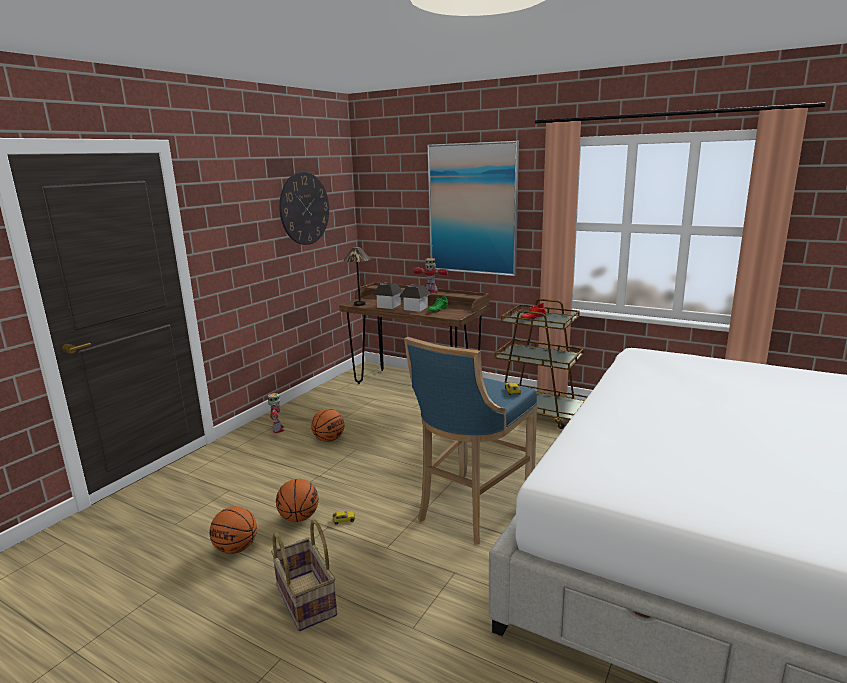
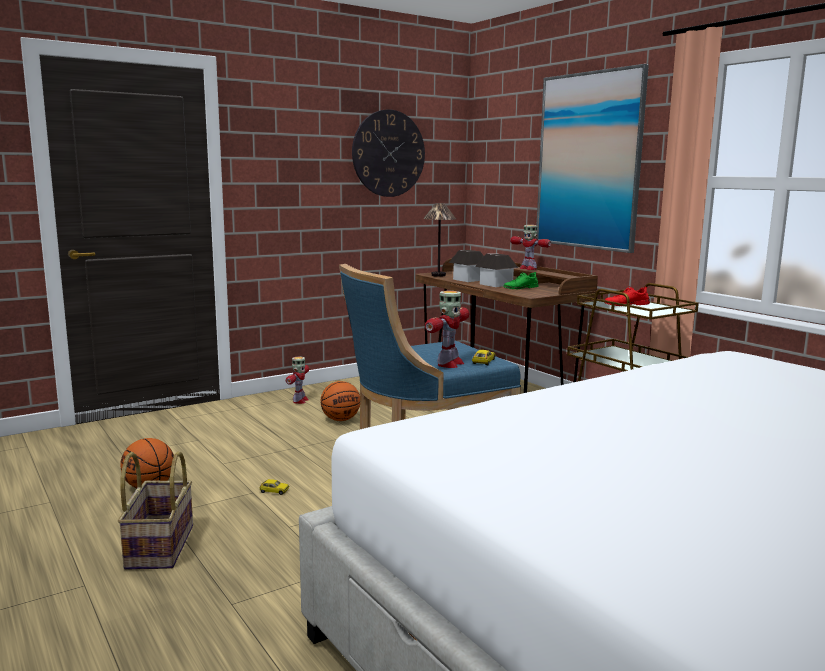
camera: 25 degrees right, 5 degrees down
(299, 518) = (234, 478): basketball -> none
(495, 399) = (449, 364): none -> toy robot

